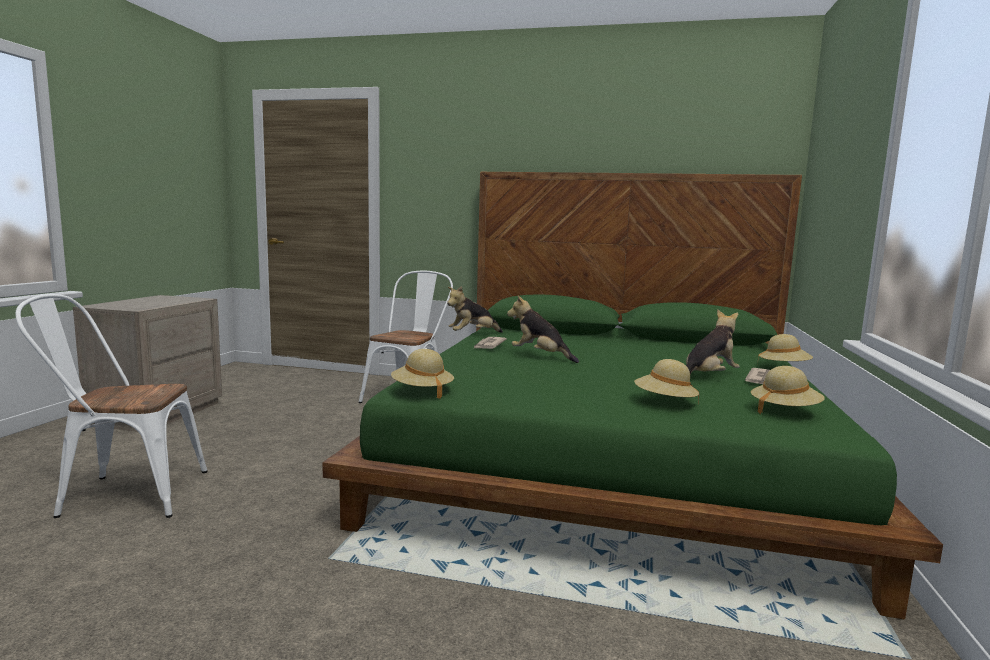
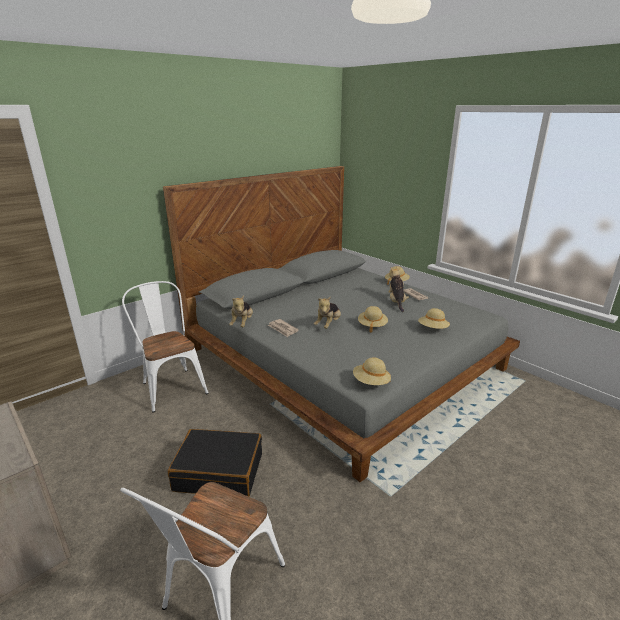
camera: 55 degrees left, 15 degrees up
(295, 450) = (219, 471): none -> black suitcase
(540, 356) = (328, 325): plush toy -> plush toy turned 45 degrees counterclockwise
(608, 456) = (343, 359): green bed -> grey bed
(784, 410) = (459, 312): beige hat -> beige hat (372, 325)

